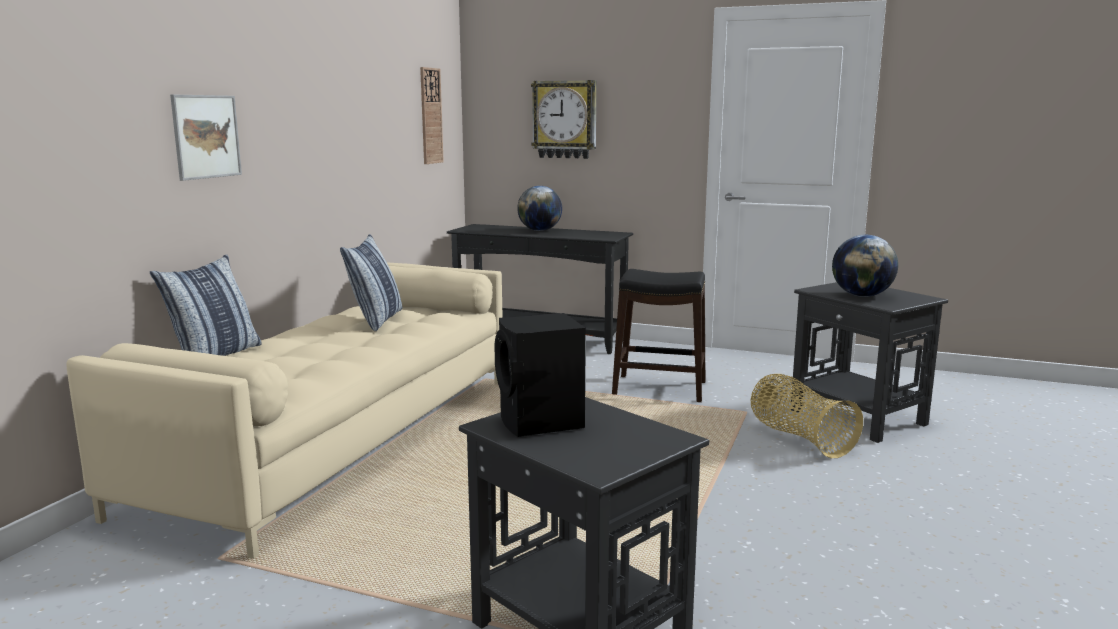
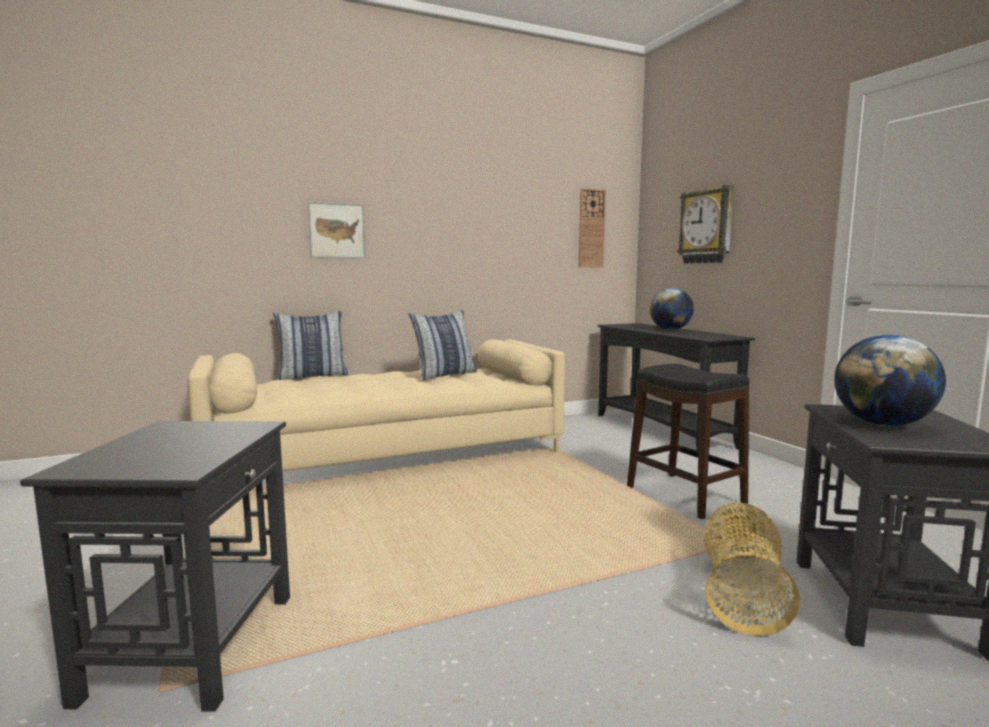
camera: 45 degrees right, 5 degrees down
(541, 423) = (183, 433): black speaker -> none

